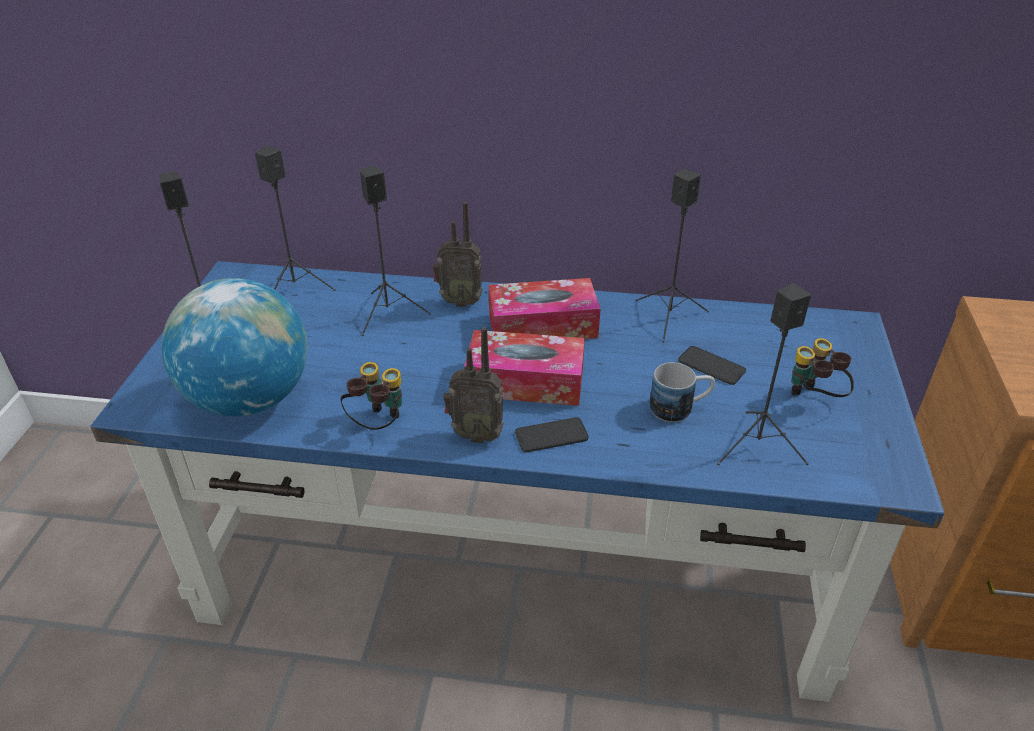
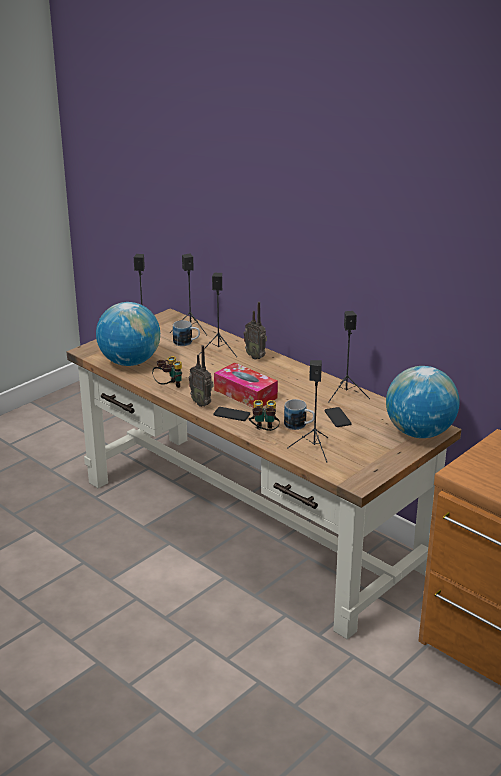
camera: 35 degrees right, 10 degrees down
(316, 317) = (187, 342): none -> mug
(520, 563) = (252, 523): blue desk -> brown desk
(542, 325) = (281, 377): tissue box -> none
(814, 399) = (367, 445): binoculars -> binoculars (264, 432)
(844, 343) = (419, 432): none -> globe

